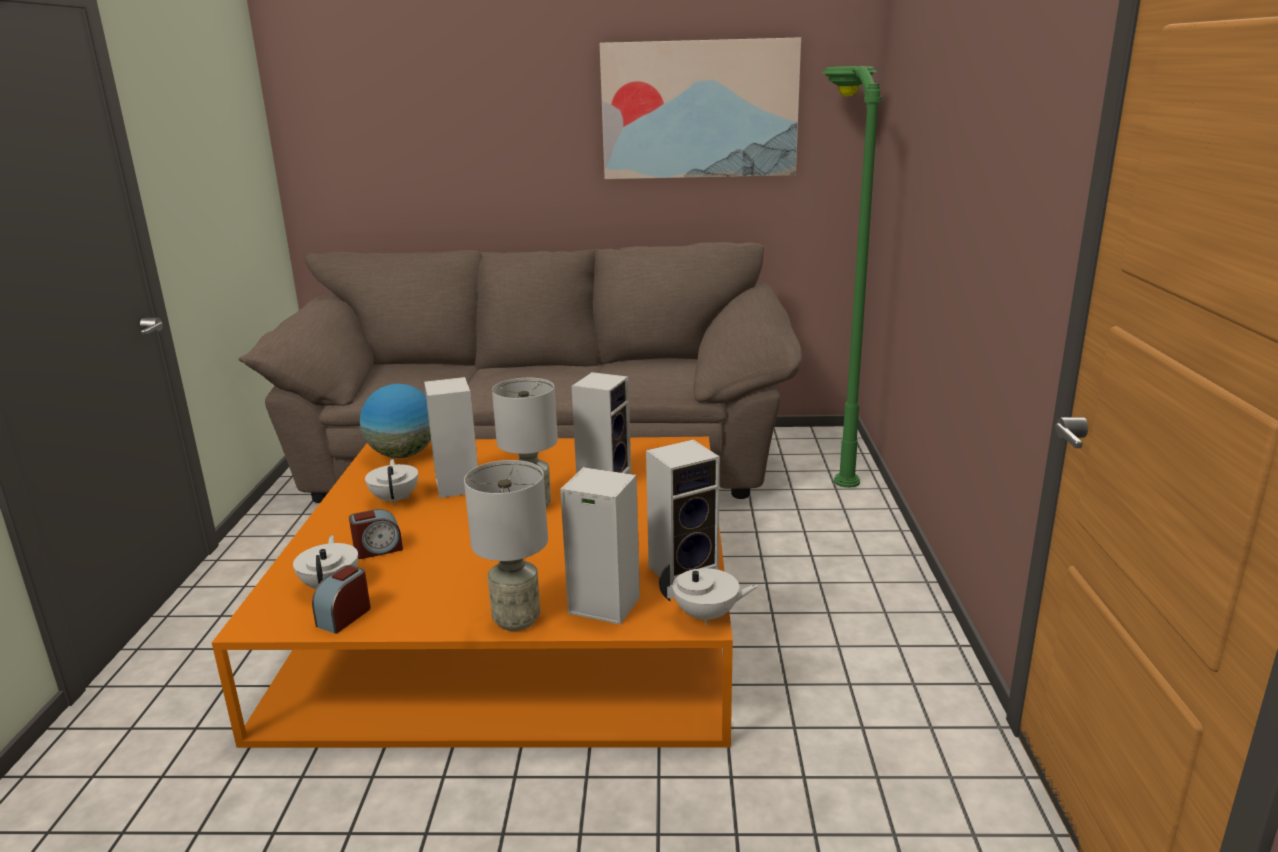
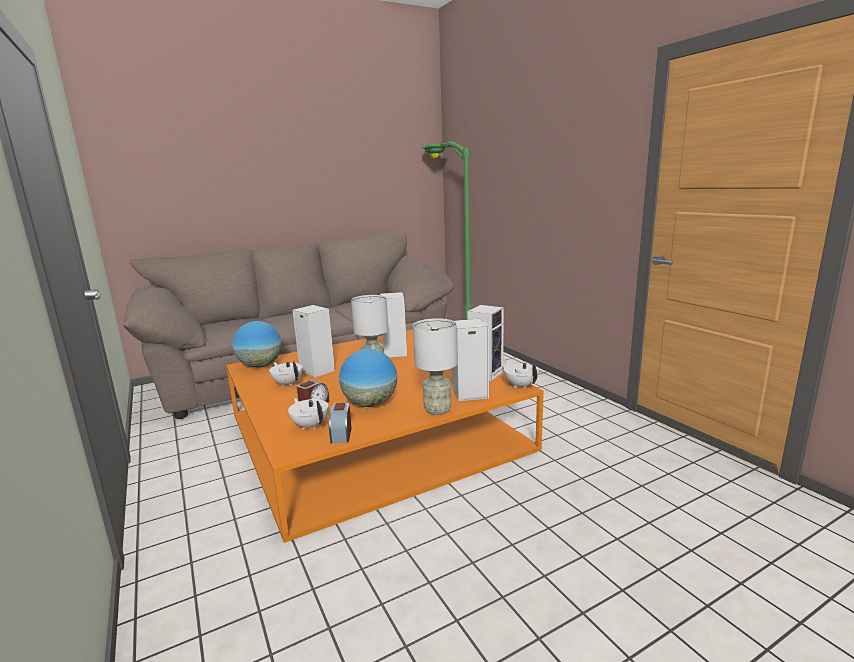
camera: 30 degrees left, 5 degrees down
(445, 573) = (370, 404): none -> globe
(699, 110) = (361, 166): picture -> none
(706, 616) = (520, 385): white teapot -> white teapot turned 90 degrees counterclockwise

